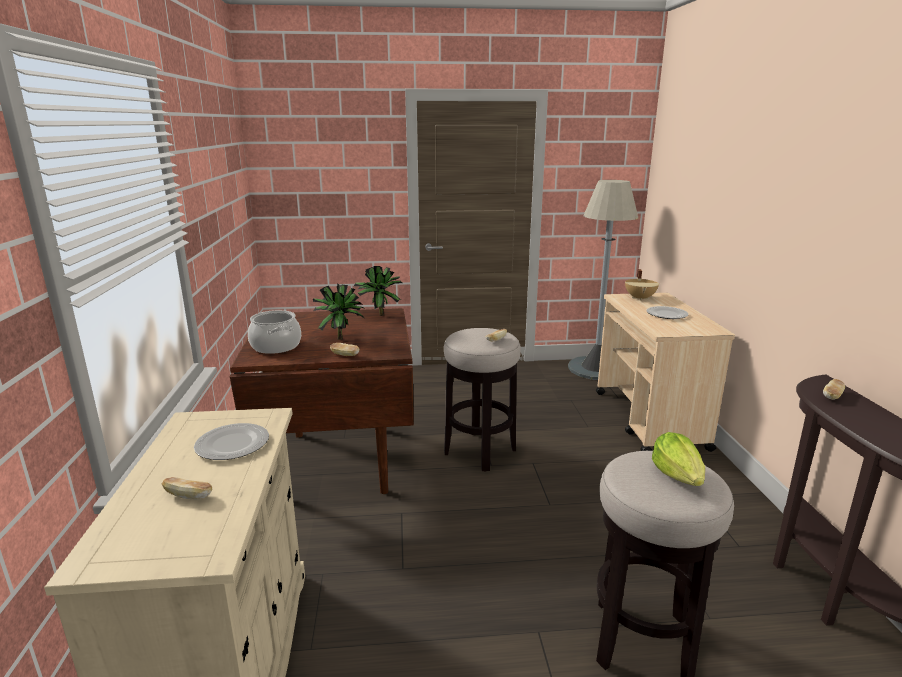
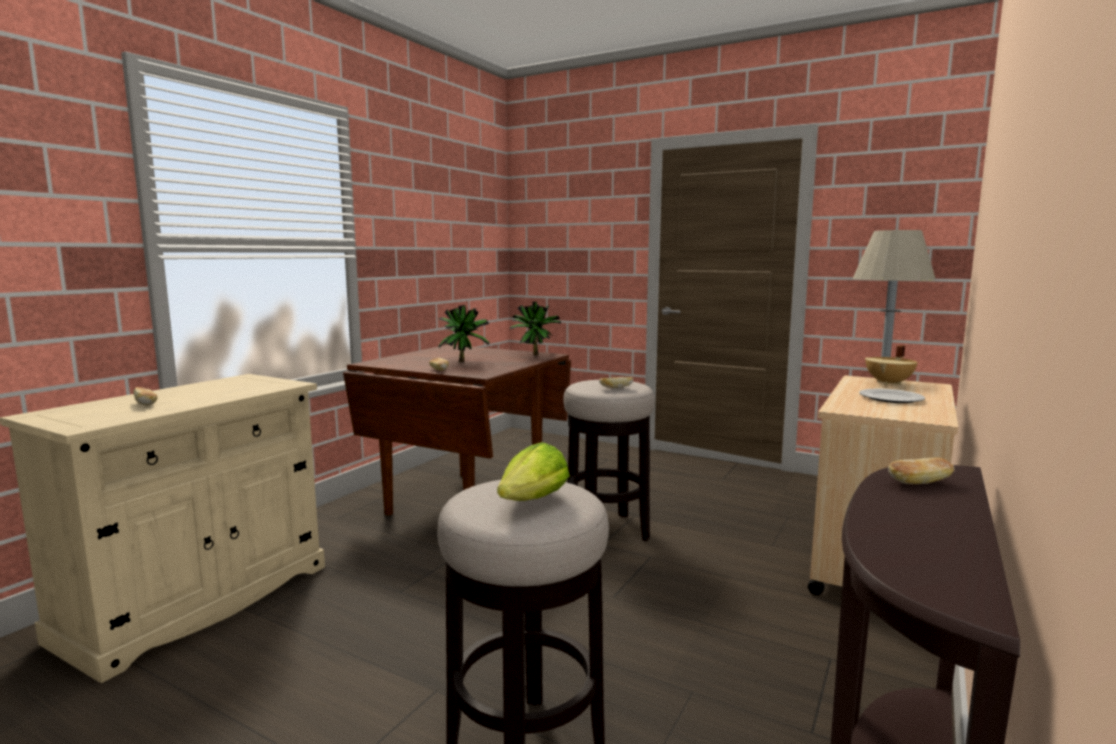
camera: 35 degrees right, 10 degrees down
(232, 444) = (232, 390): plate -> none
(275, 346) = (405, 359): cooking pot -> none

